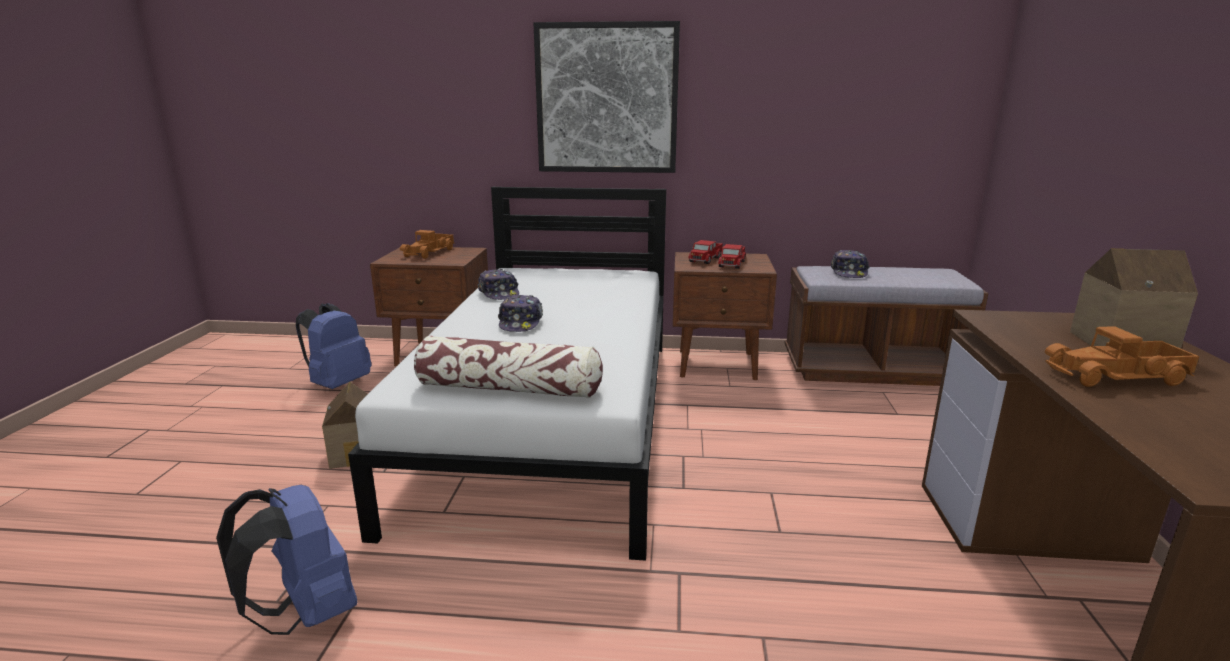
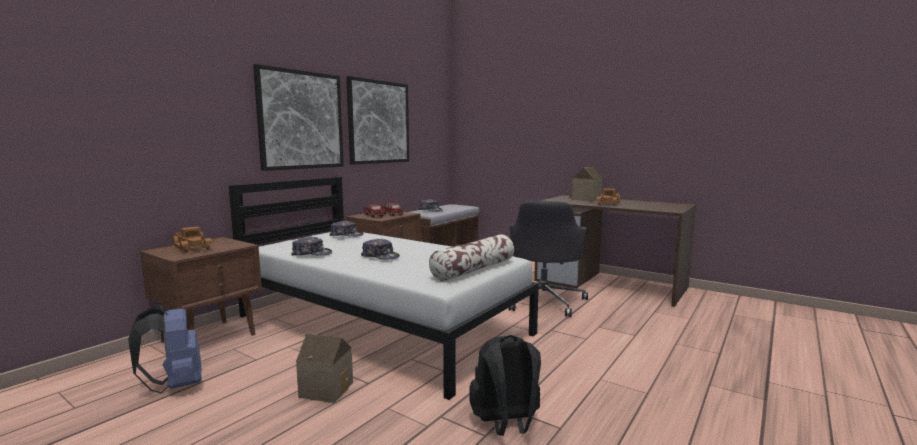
camera: 60 degrees left, 10 degrees down
(305, 613) = (506, 425): blue backpack -> black backpack
(606, 280) = (346, 235): none -> cap
(769, 97) = (379, 122): none -> picture
(819, 527) = (544, 301): none -> grey office chair

